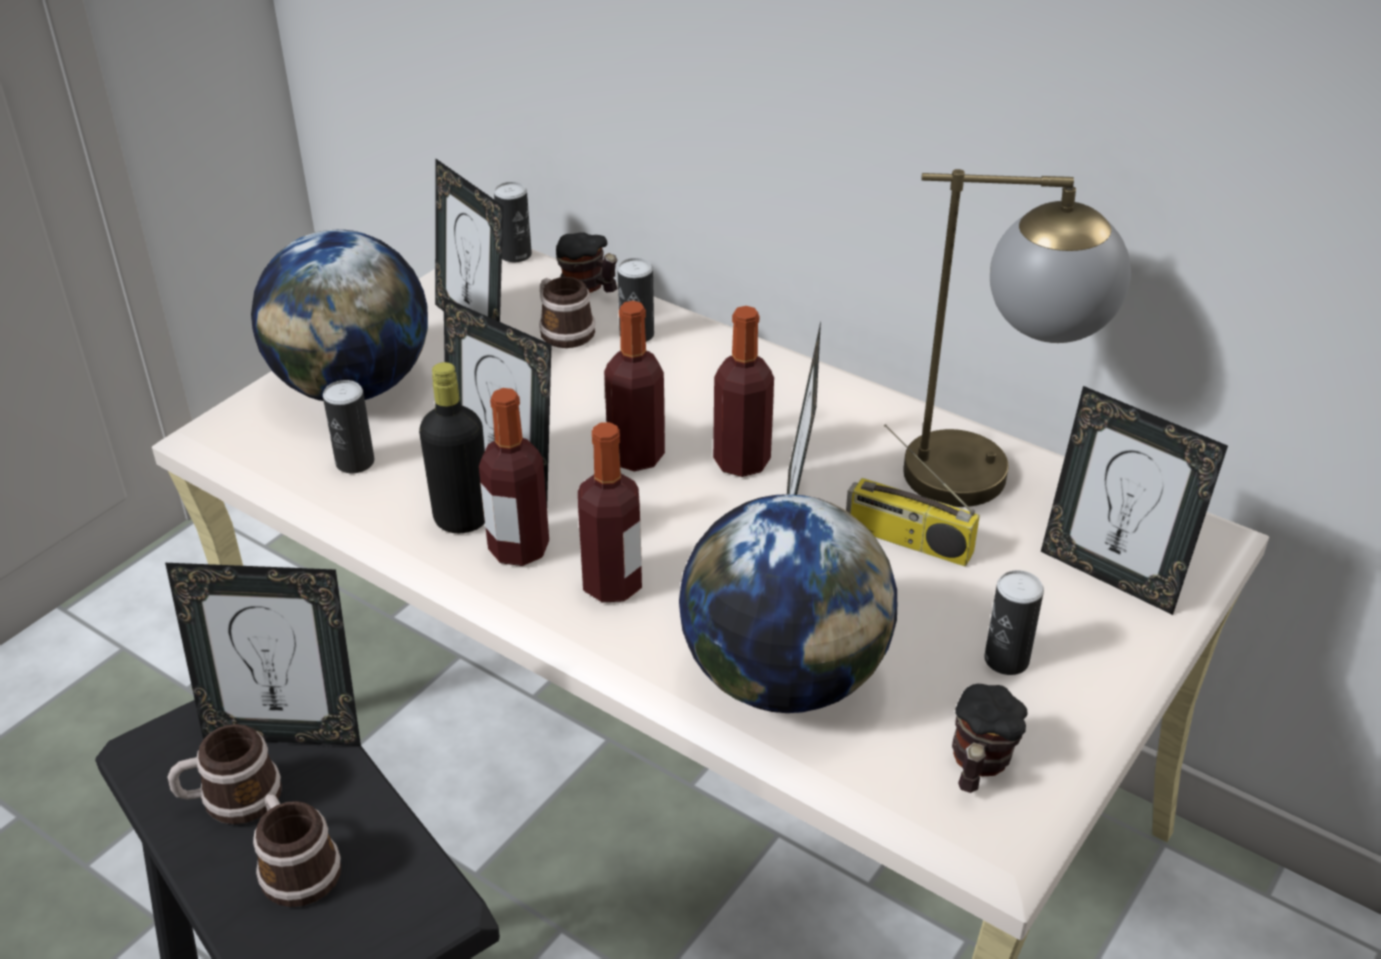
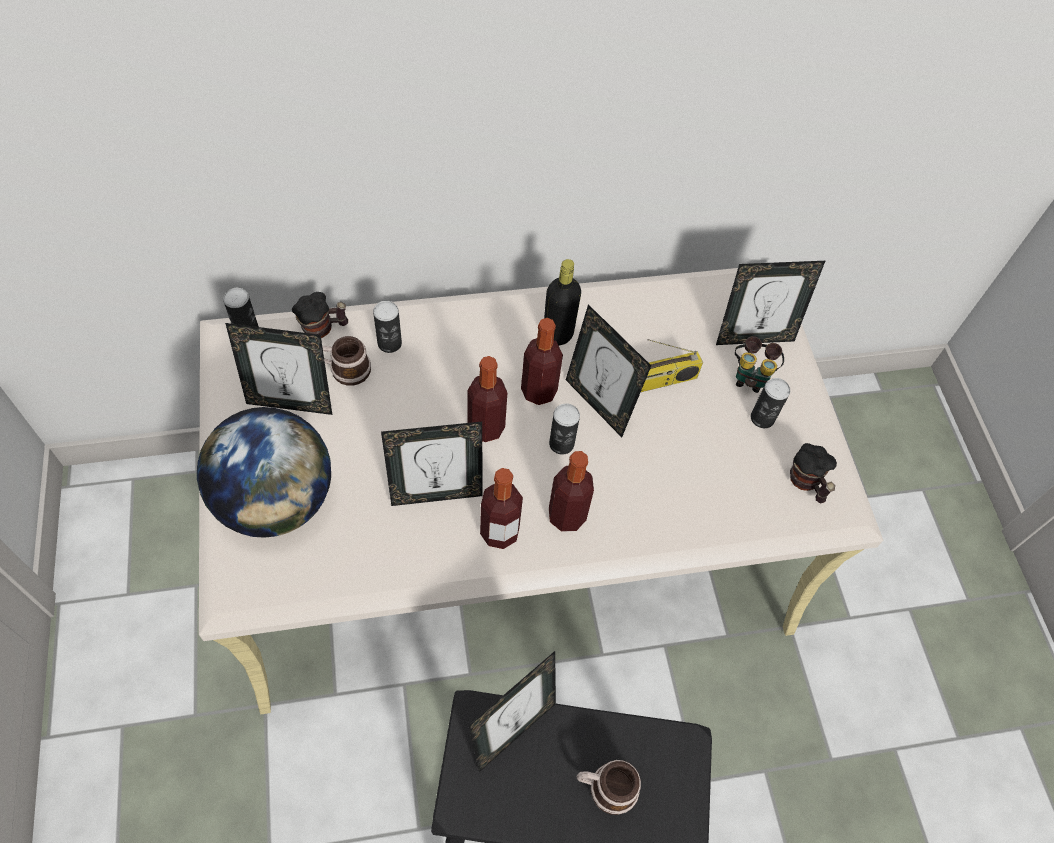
camera: 50 degrees left, 20 degrees up
(230, 798) = (534, 787): mug -> none
(355, 462) = (346, 549): can -> can (561, 443)
(462, 519) = (449, 538): black bottle -> black bottle (558, 334)
(783, 677) = (693, 503): globe -> none
(993, 475) = (653, 313): table lamp -> none
(1048, 610) = (750, 377): none -> binoculars

